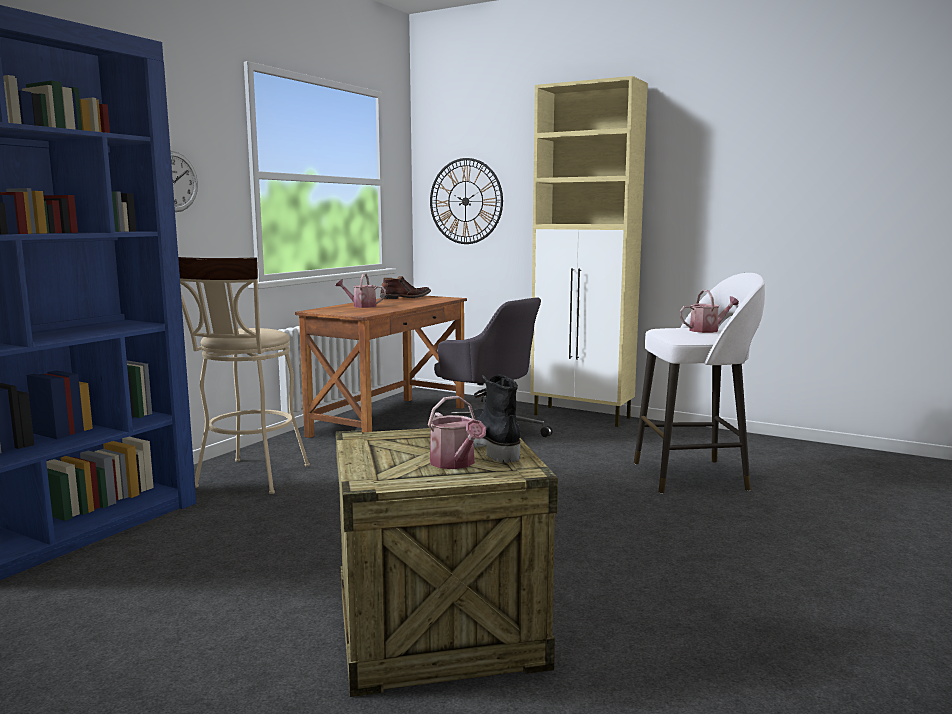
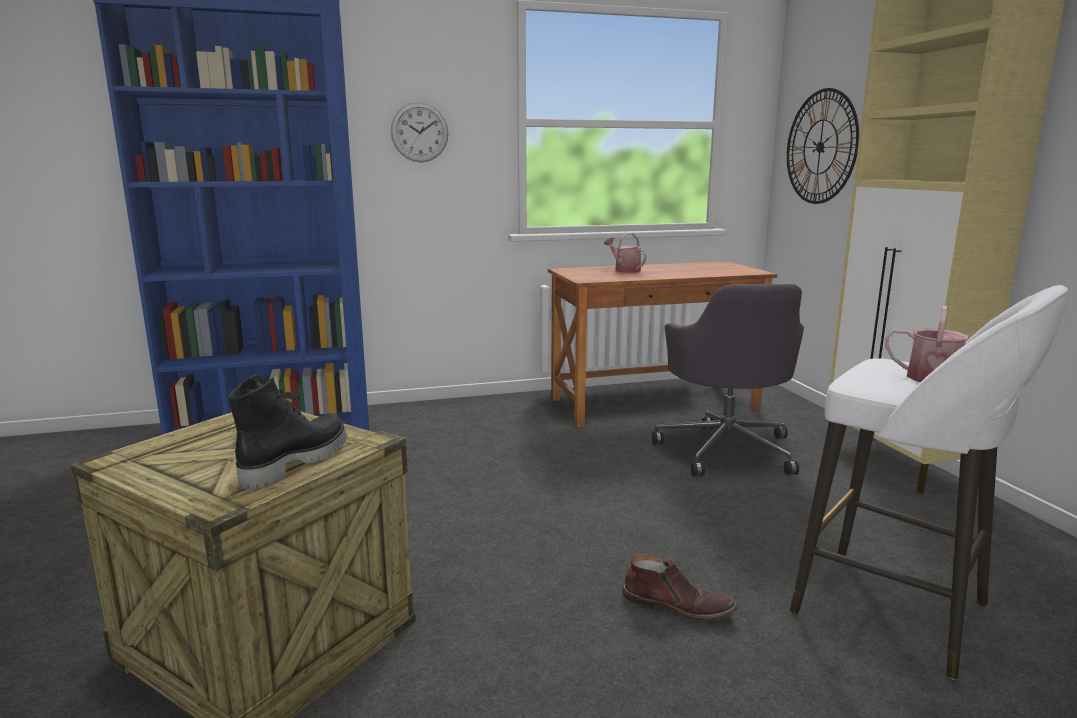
camera: 45 degrees right, 5 degrees up
(249, 479) = (438, 426): beige stool -> none
(405, 298) = (707, 265): brown boot -> brown boot (678, 605)
(455, 464) = (218, 469): watering can -> none

